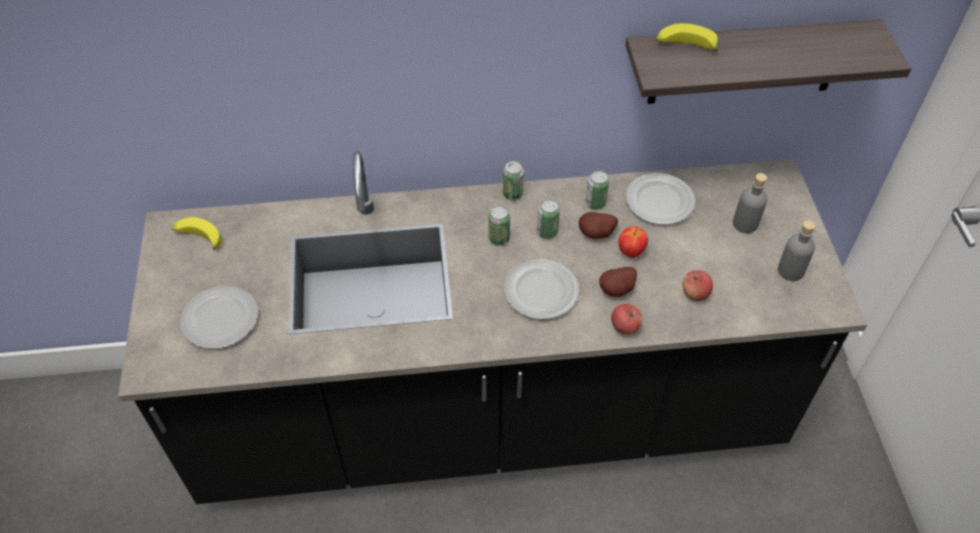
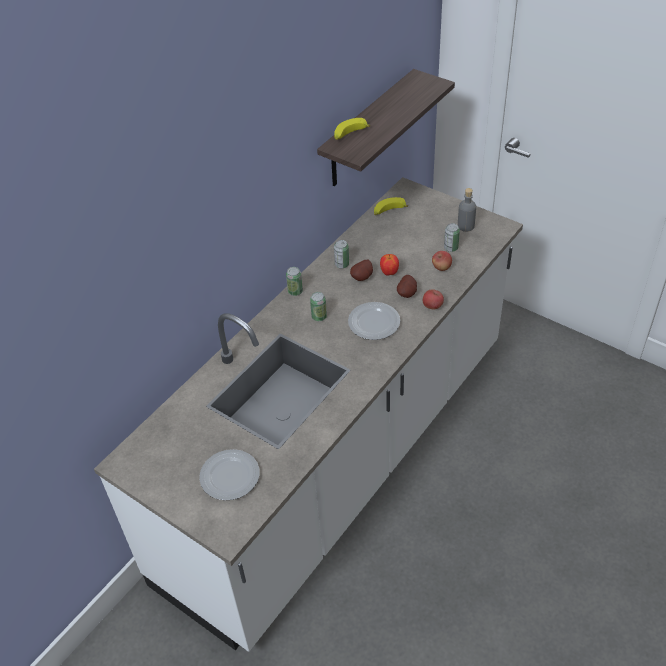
camera: 45 degrees left, 5 degrees down
(198, 238) = (150, 452): banana -> banana (388, 211)
(490, 416) = (341, 459): black counter -> white counter
(547, 232) = (338, 295): can -> can (451, 248)
(659, 202) = (370, 240): plate -> none
(745, 224) = (420, 221): grey bottle -> none

